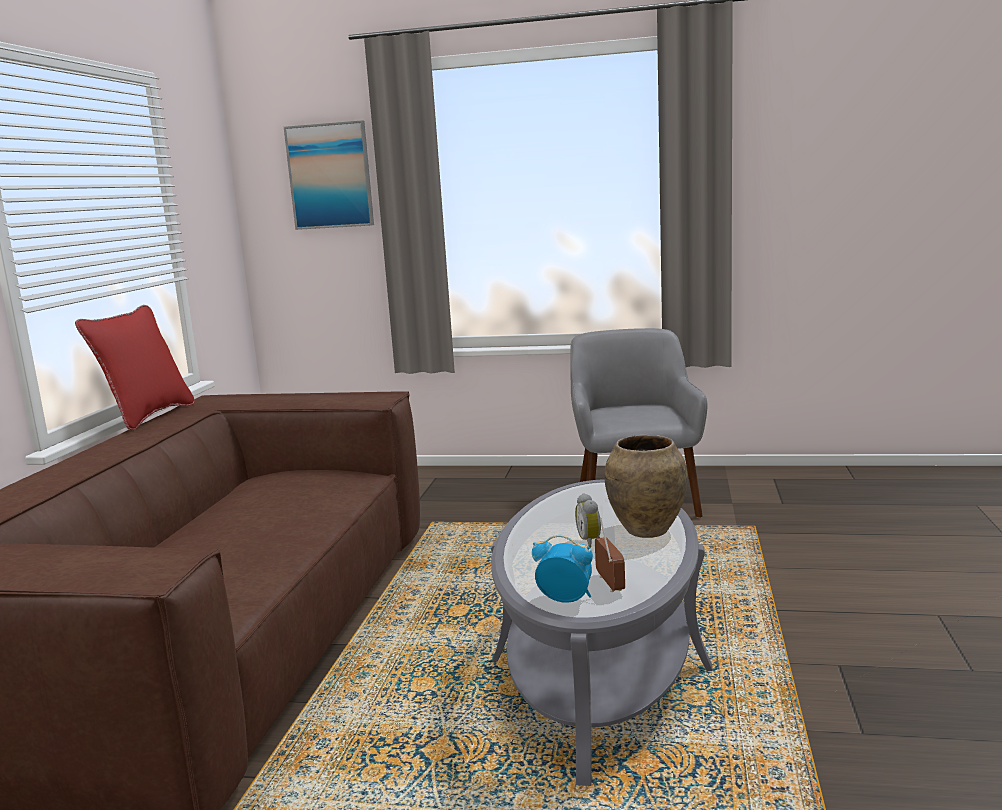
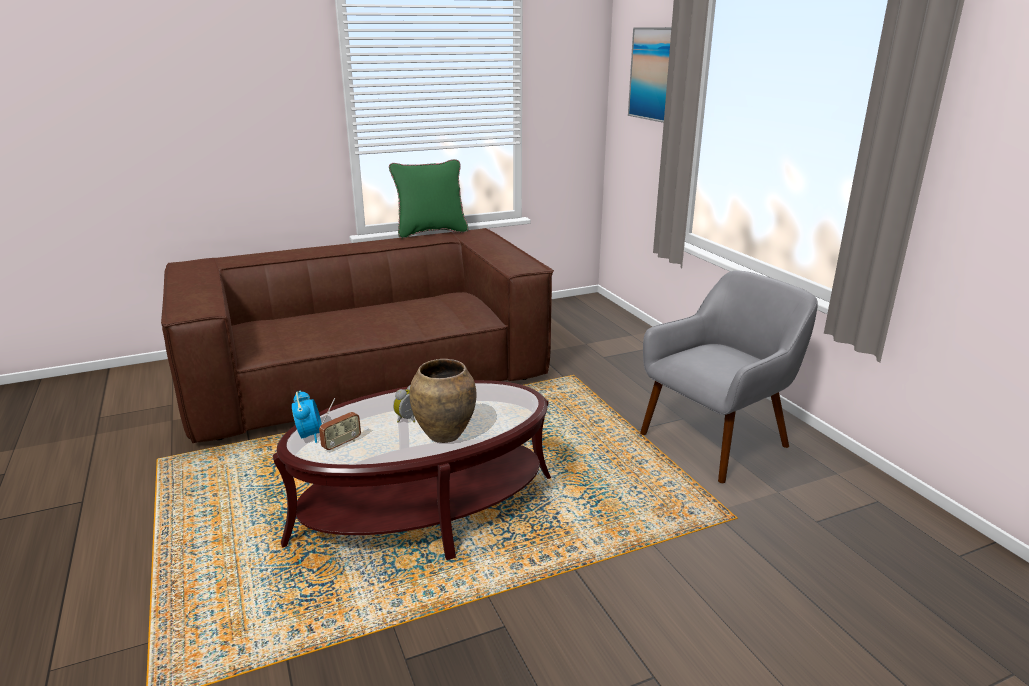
camera: 55 degrees right, 10 degrees up
(147, 416) = (431, 232): red pillow -> green pillow
(599, 664) = (424, 508): grey coffee table -> brown coffee table

